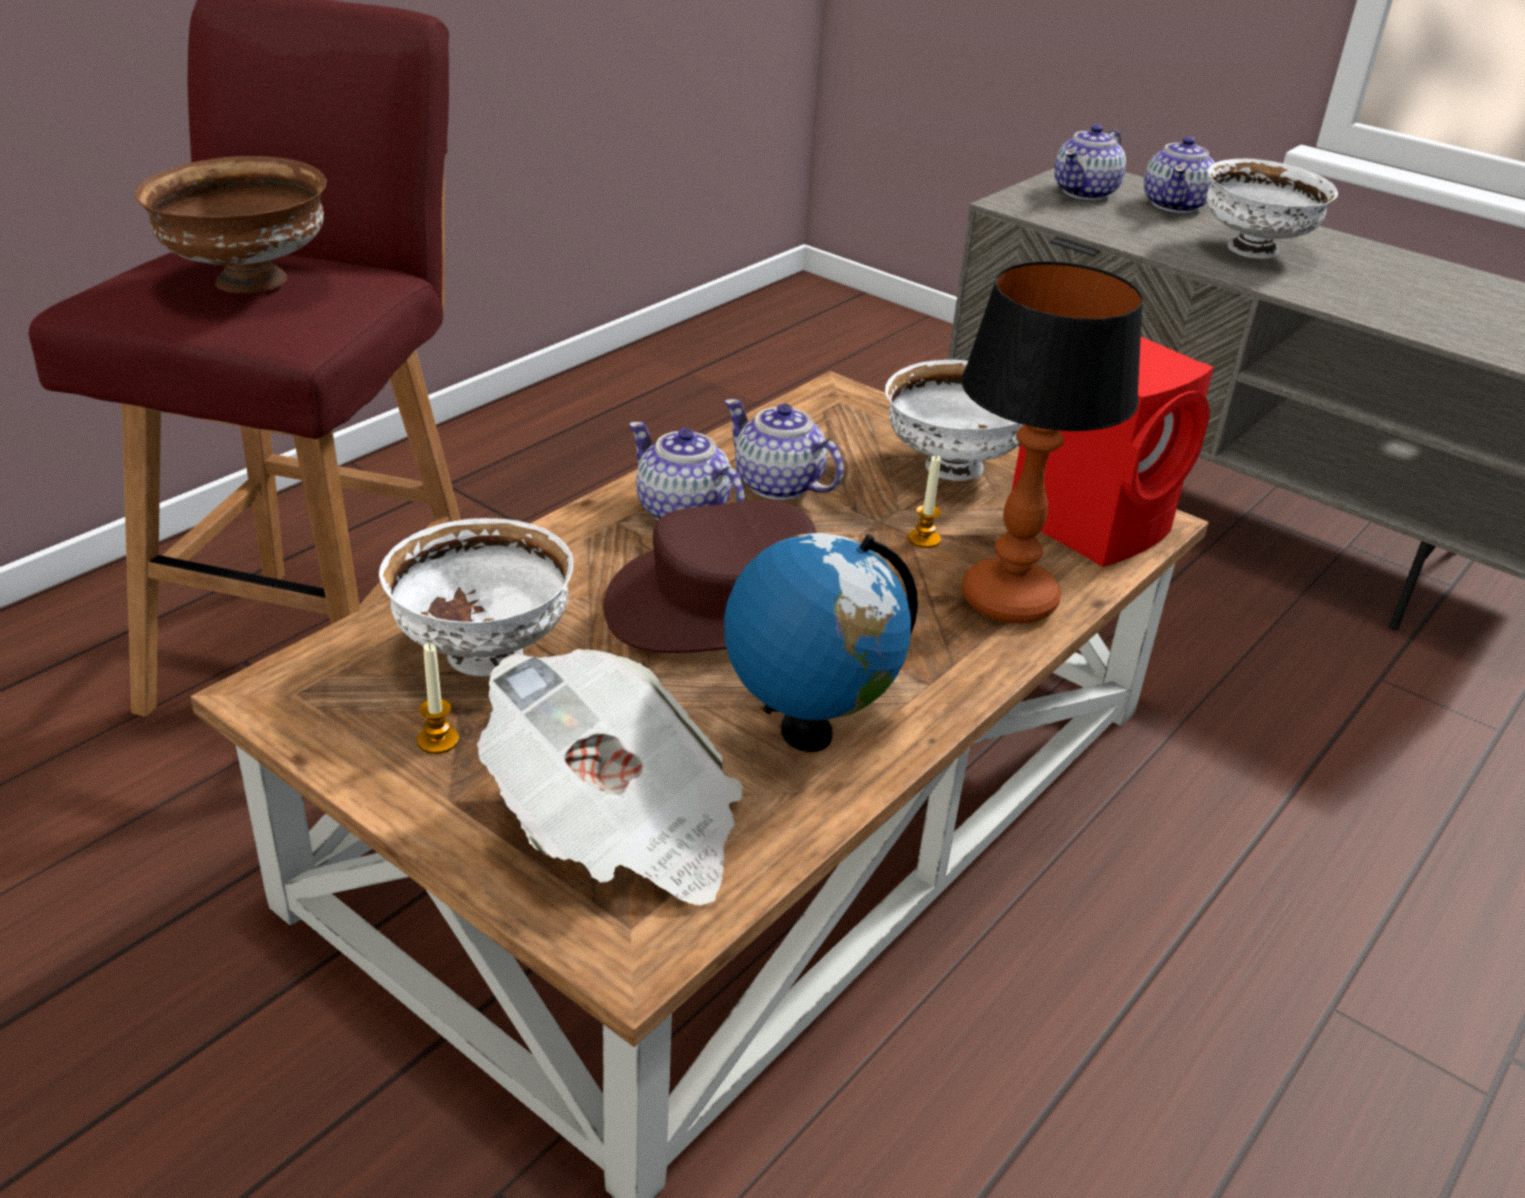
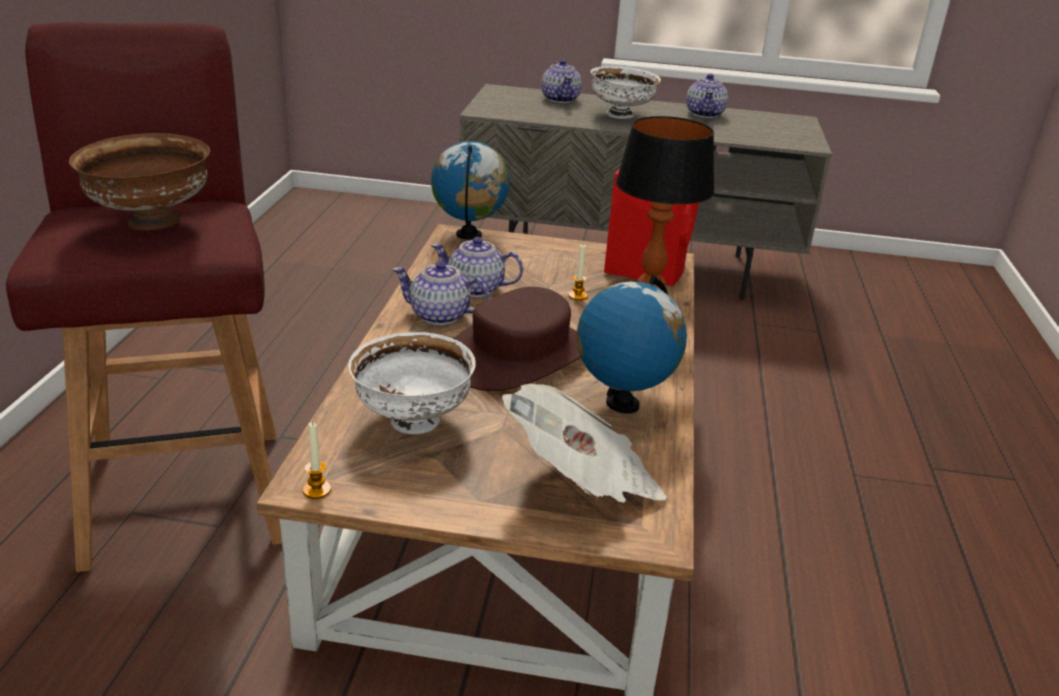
camera: 30 degrees left, 5 degrees down
(438, 740) = (439, 473): candle -> candle (316, 490)
(857, 399) = (469, 235): none -> globe
(951, 468) = (554, 258): white bowl -> none
(1086, 192) = (511, 100): teapot -> teapot (705, 114)

